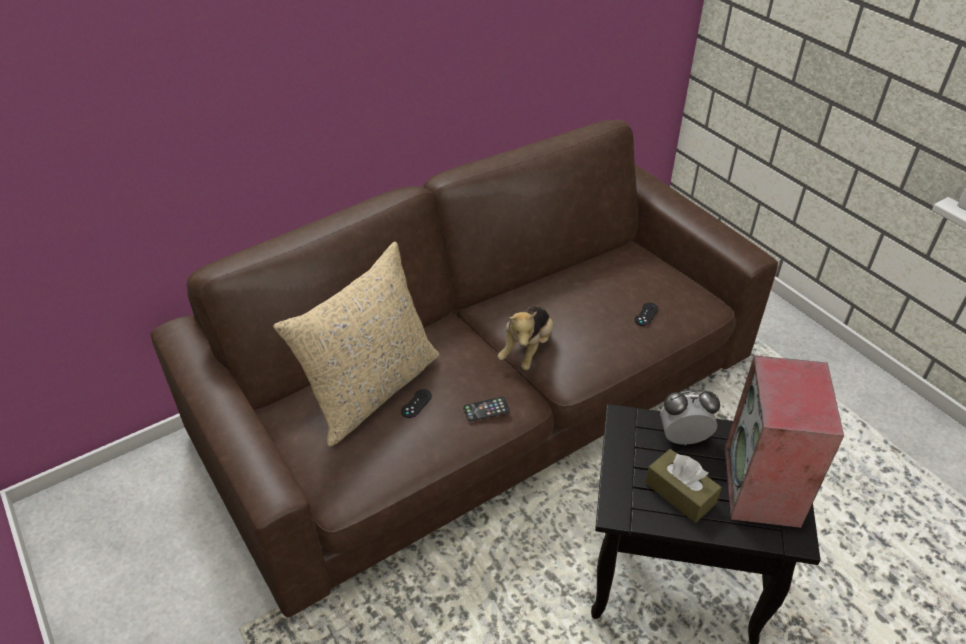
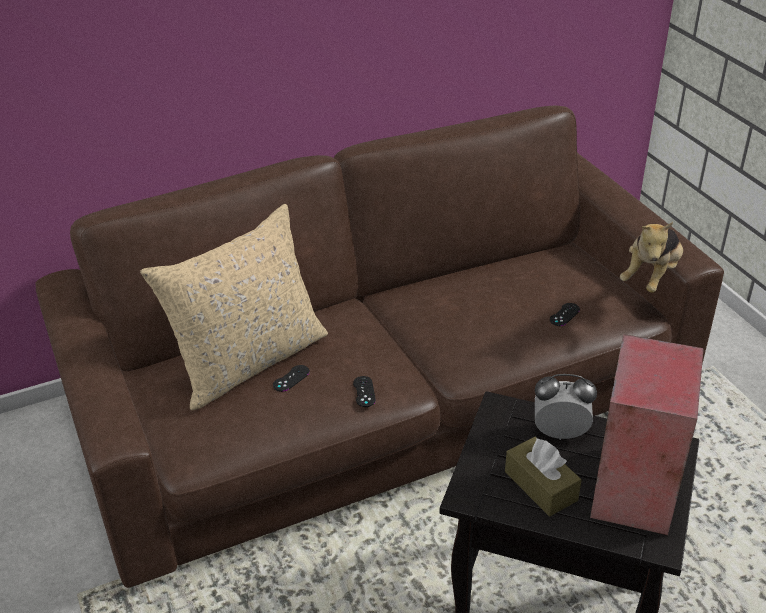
camera: 10 degrees right, 5 degrees down
(486, 409) = (364, 391): phone -> black game controller
(527, 349) = (425, 338): plush toy -> plush toy (651, 277)

